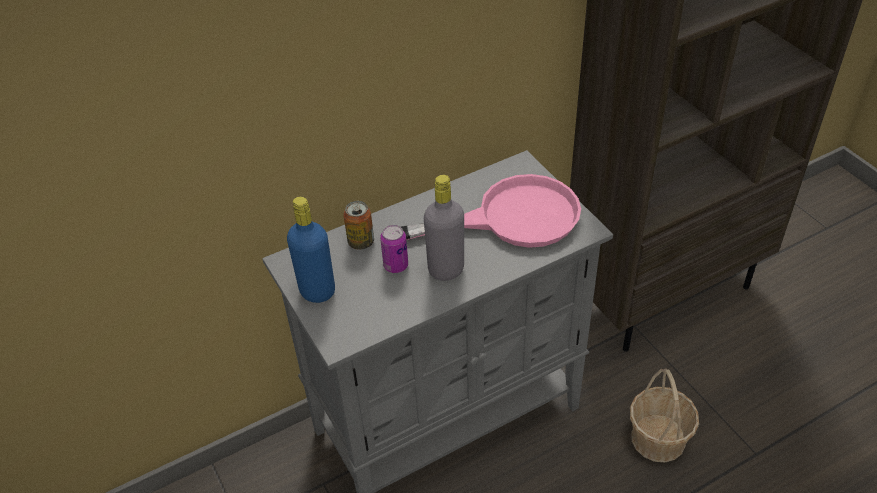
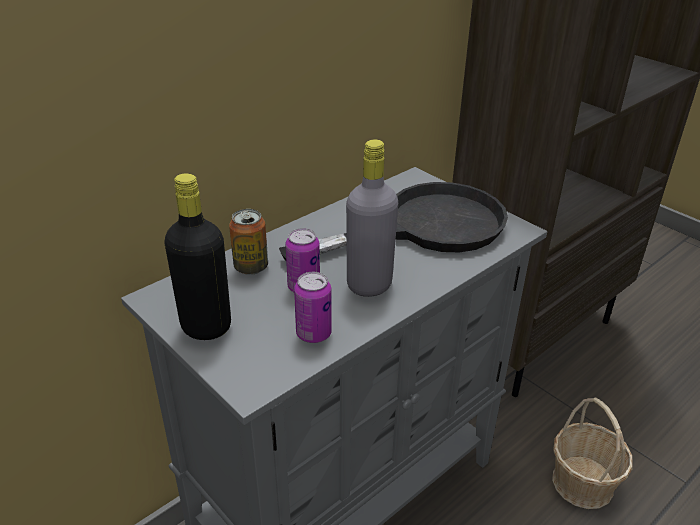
camera: 15 degrees left, 10 degrees down
(317, 291) = (206, 326): blue bottle -> black bottle
(392, 307) = (313, 334): none -> can
(510, 218) = (424, 227): pink frying pan -> black frying pan

